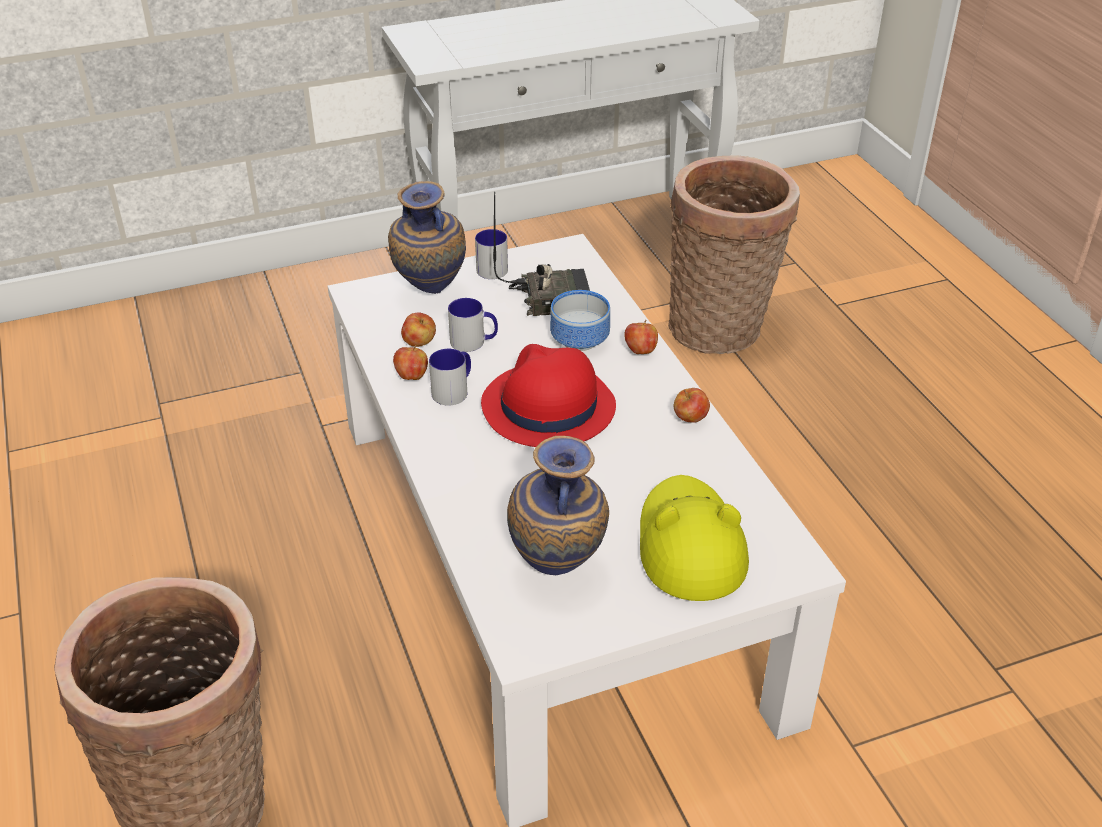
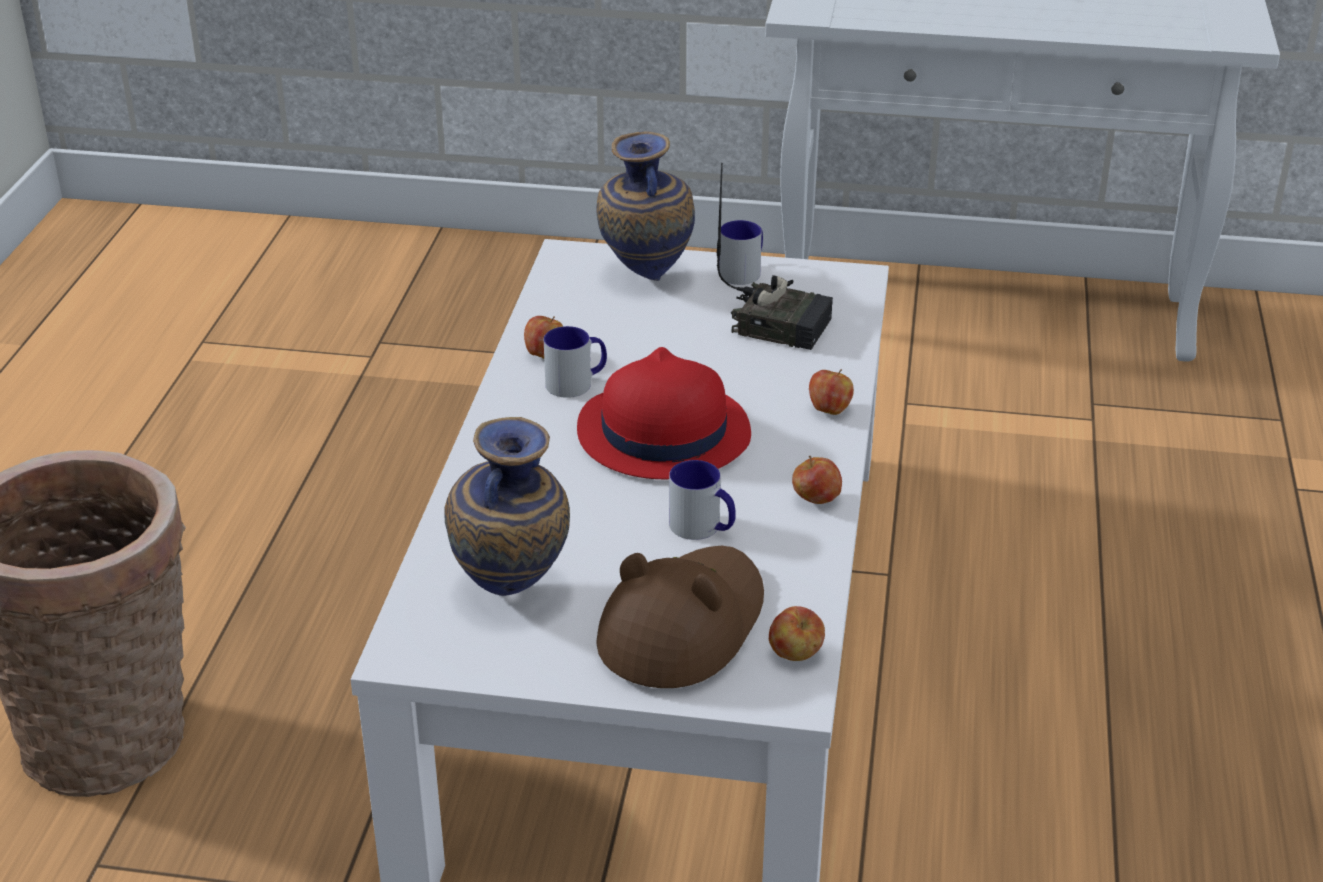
camera: 30 degrees right, 5 degrees down
(419, 343) = (585, 325): apple -> apple (795, 655)
(474, 342) = (646, 342): mug -> mug (703, 528)
(577, 340) = (765, 375): bowl -> none
(689, 545) = (682, 625): yellow hat -> brown hat
(721, 329) = (1102, 467): basket -> none

